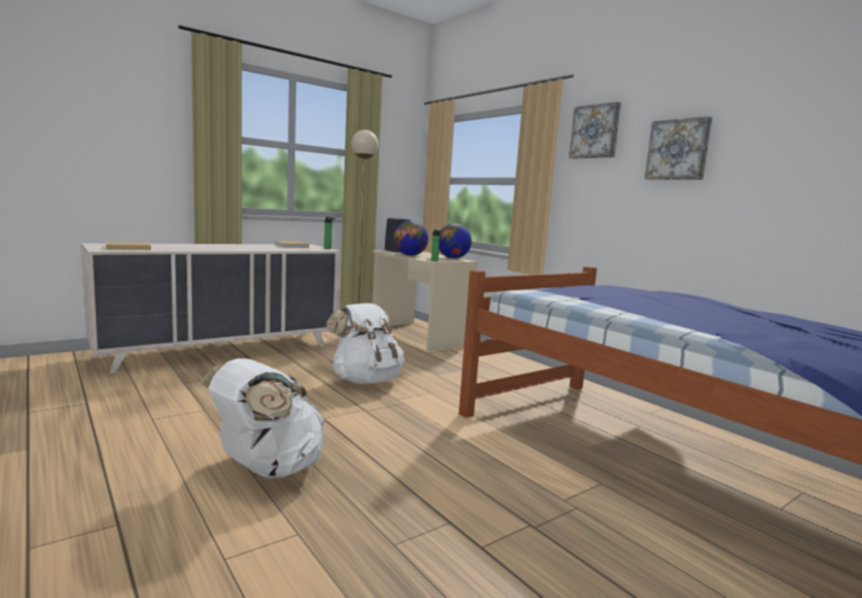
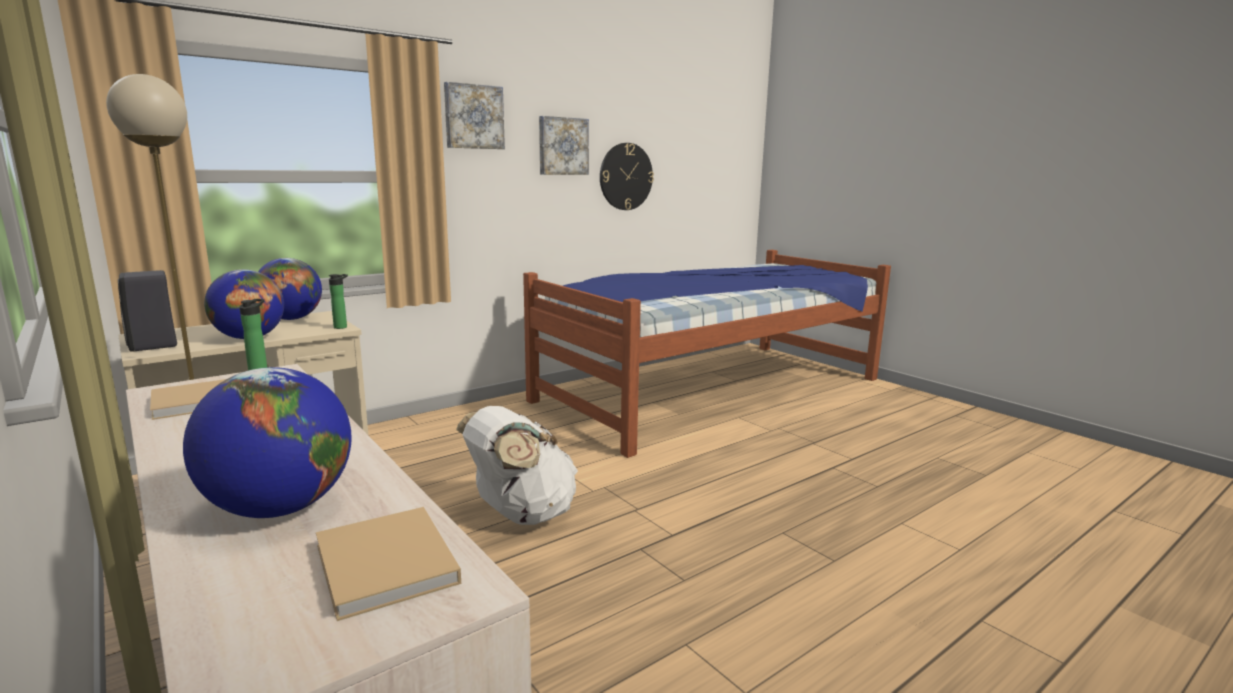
camera: 90 degrees left, 5 degrees up
(180, 246) = (280, 508): none -> globe
(267, 469) = (818, 553): white backpack -> none
(767, 182) = (626, 176): none -> wall clock

